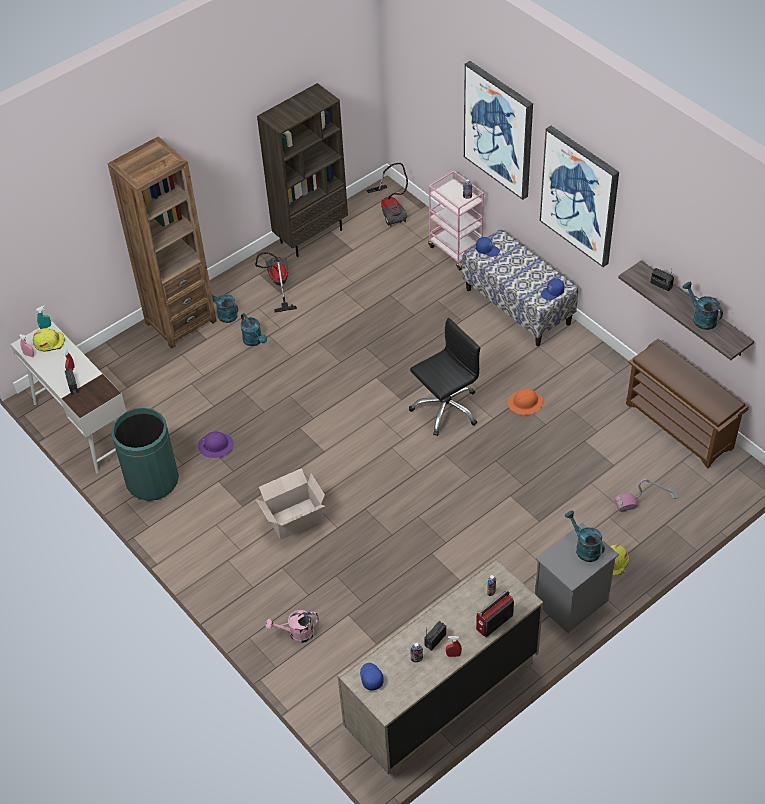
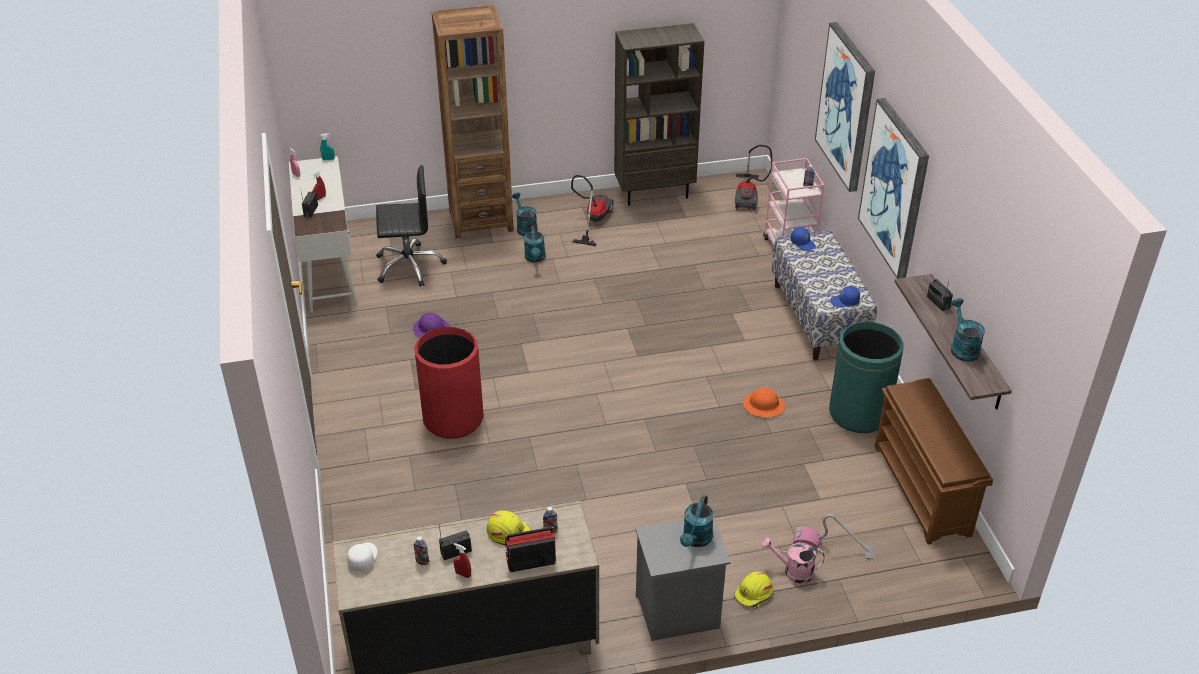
camera: 25 degrees right, 10 degrees down
(49, 342) = (321, 171): yellow hard hat -> yellow hard hat (508, 532)
(152, 480) = (352, 336): green trash can -> green trash can (858, 413)
(293, 519) = (453, 418): cardboard box -> red trash can
(296, 634) = (376, 520): pink watering can -> pink watering can (793, 571)
(371, 678) = (362, 558): blue cap -> white cap
(445, 408) = (676, 380): black office chair -> black office chair (409, 266)
(584, 548) = (696, 540): turquoise watering can -> turquoise watering can turned 150 degrees counterclockwise

